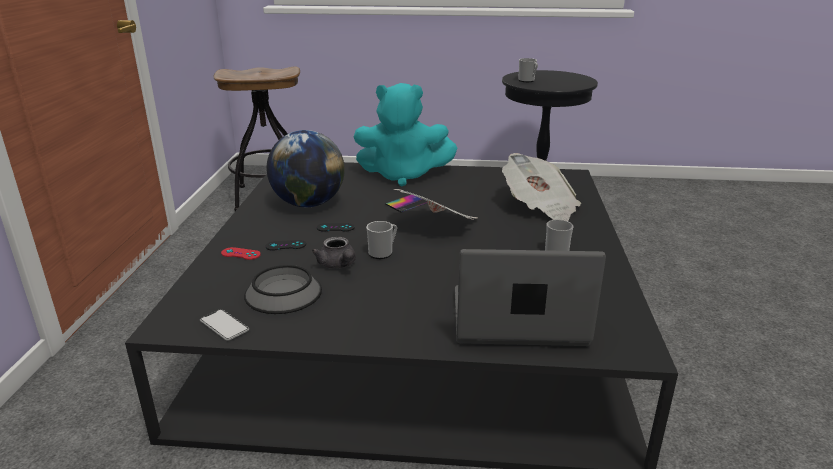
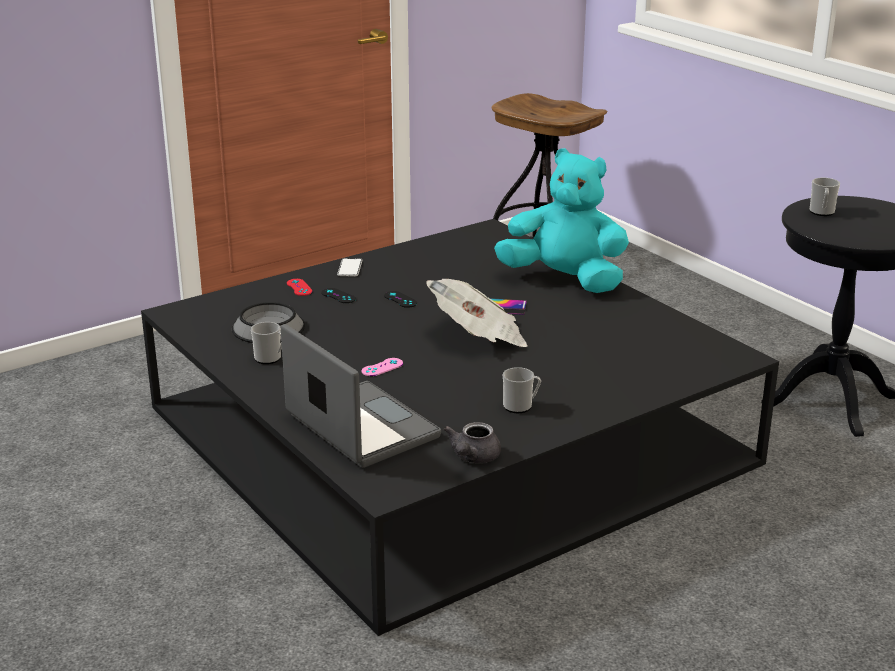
camera: 50 degrees right, 0 degrees up
(224, 326) = (199, 329): phone -> phone (350, 268)
(308, 204) = (425, 270): globe -> none
(338, 265) = (339, 328): grey teapot -> grey teapot (473, 458)
(383, 253) = (387, 335): mug -> mug (270, 358)
(403, 175) = (564, 280): turquoise plush toy -> turquoise plush toy turned 150 degrees clockwise
(431, 274) = (382, 367): none -> pink game controller
(540, 207) = (610, 368): newspaper -> none

